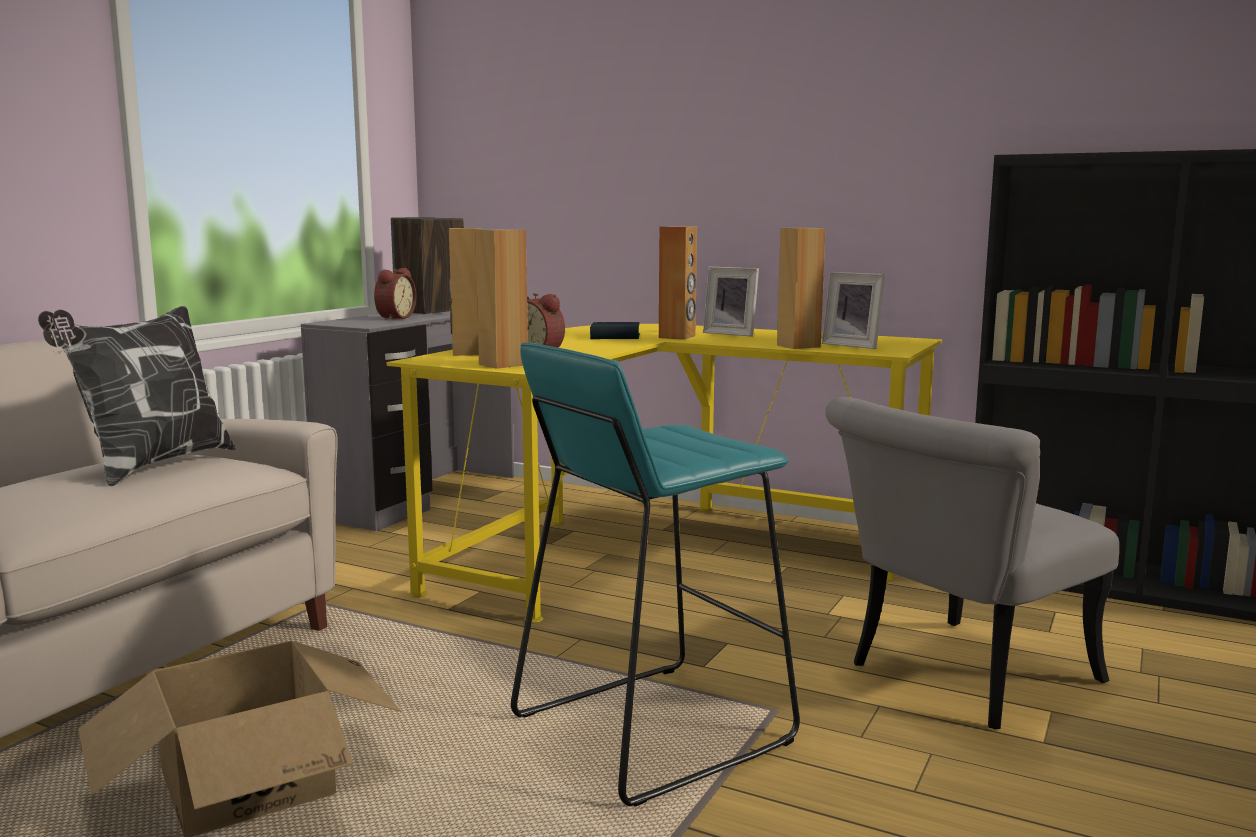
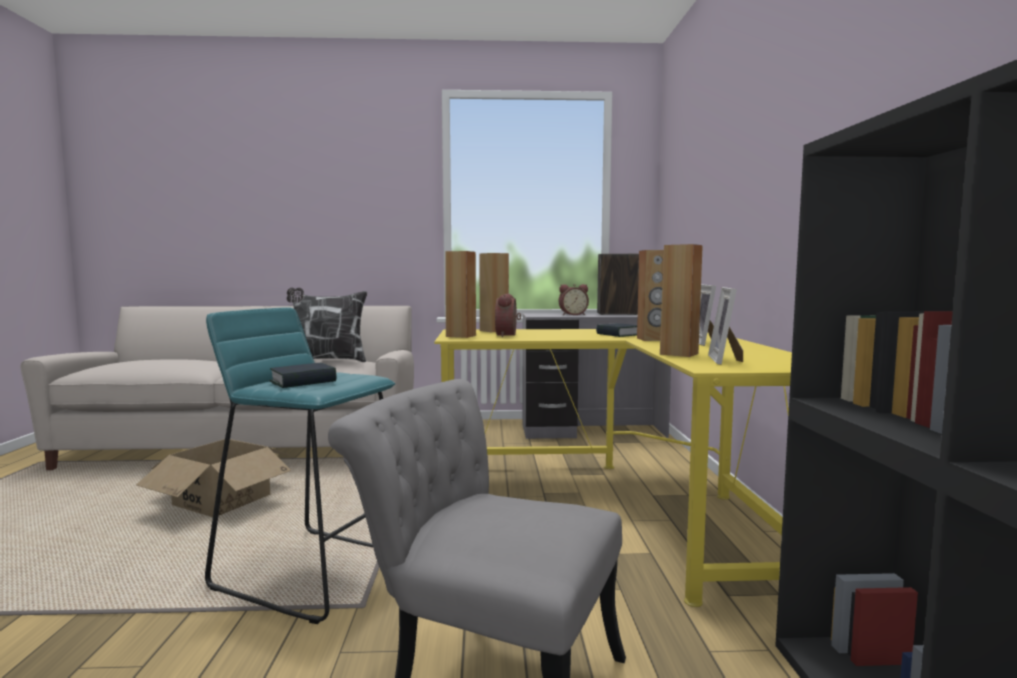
camera: 60 degrees right, 5 degrees down
(680, 446) = (303, 382): none -> book

